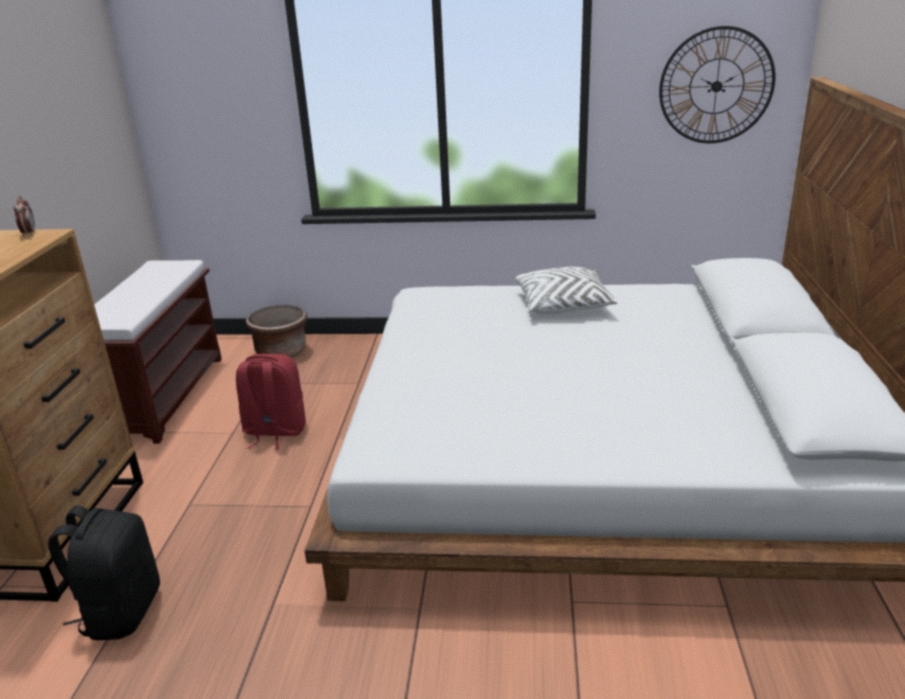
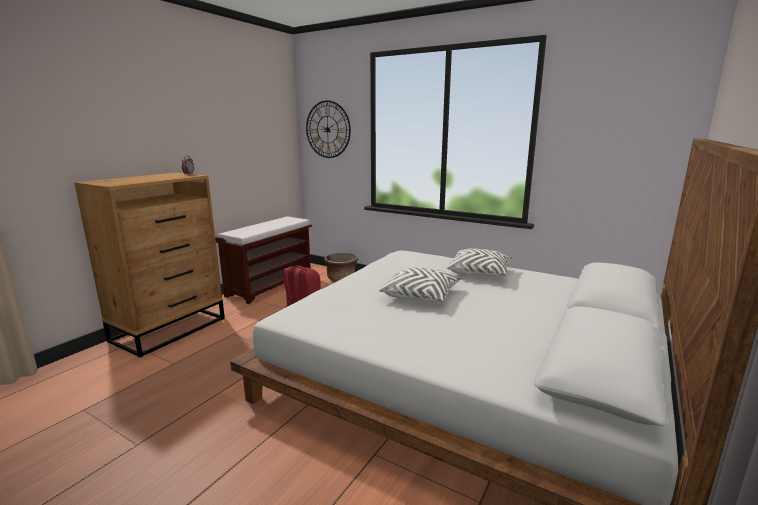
camera: 25 degrees right, 10 degrees down
(121, 612) = (157, 371): black backpack -> none
(525, 364) = (421, 296): none -> white pillow
(716, 86) = (627, 147): wall clock -> wall clock (327, 129)

